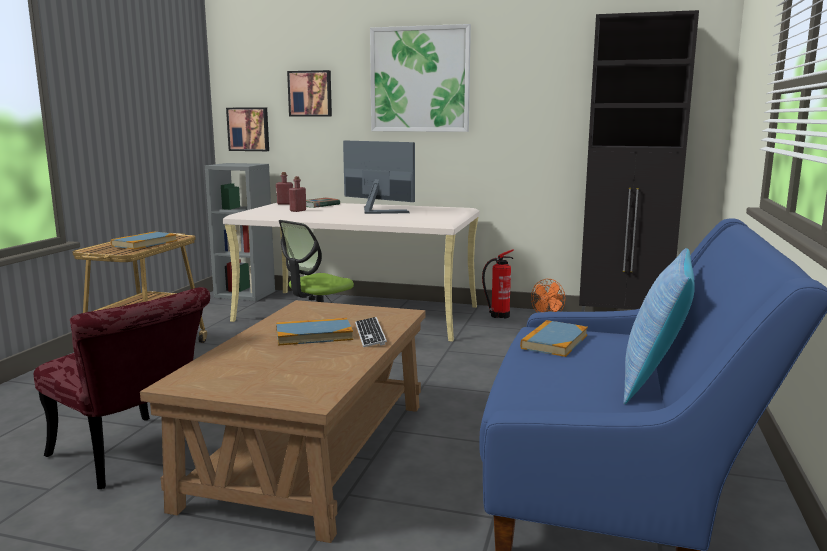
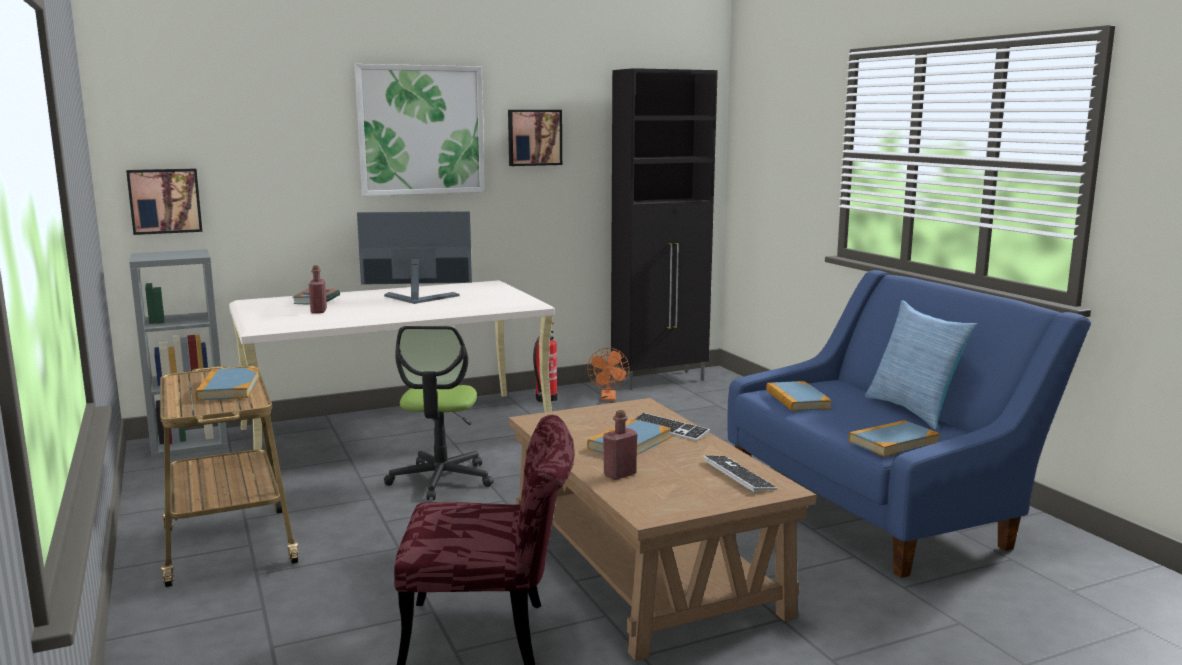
camera: 40 degrees left, 0 degrees up
(285, 204) = (259, 304): red bottle -> red bottle (620, 474)
(310, 93) = (267, 148): picture -> picture (534, 137)
(315, 380) = (738, 475): none -> keyboard
(541, 400) = (893, 442): none -> book

